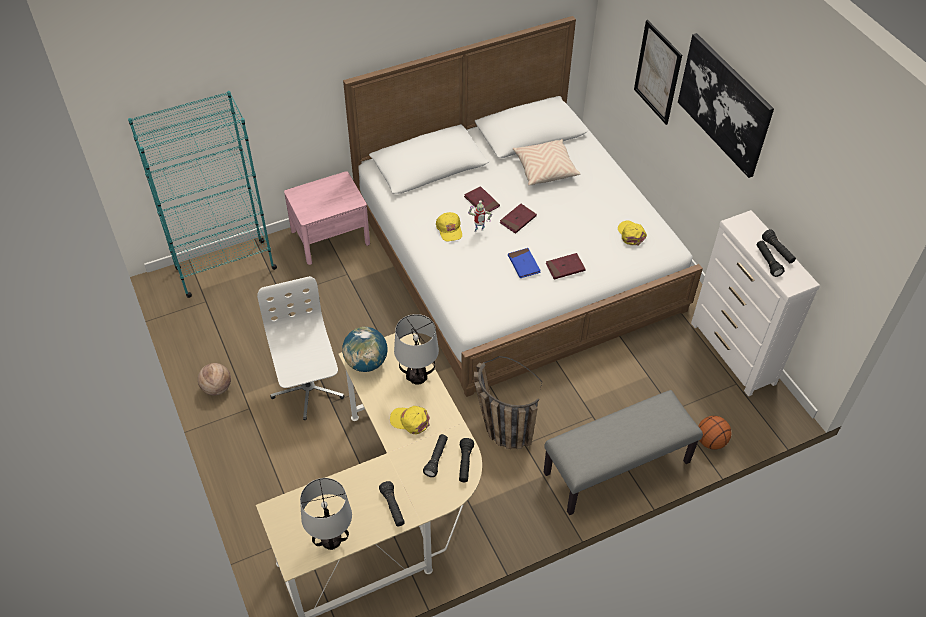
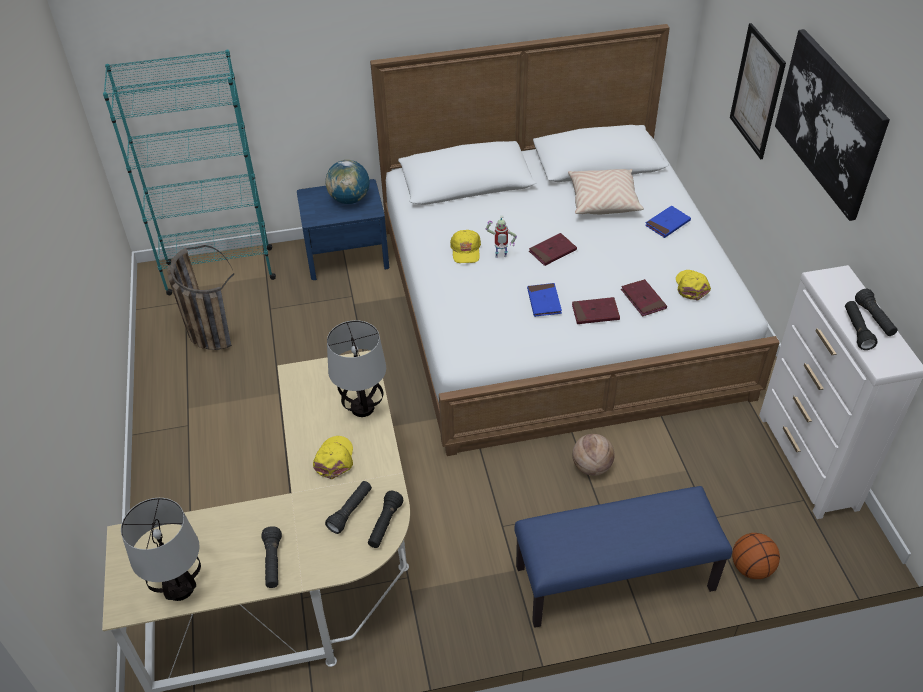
camera: 15 degrees right, 5 degrees down
(217, 388) = (161, 397): basketball -> basketball (591, 467)
(308, 389) = (262, 415): white office chair -> none
(330, 237) = (346, 255): pink nightstand -> blue nightstand
(366, 362) = (306, 381): globe -> globe (349, 199)
(410, 421) = (334, 459): yellow cap -> yellow cap turned 60 degrees clockwise
(481, 202) = (514, 226): red book -> red book (643, 299)
(499, 427) = (476, 499): basket -> basket (206, 328)
(600, 182) = (667, 223): none -> blue book
(617, 468) = (614, 579): grey bench -> blue bench

